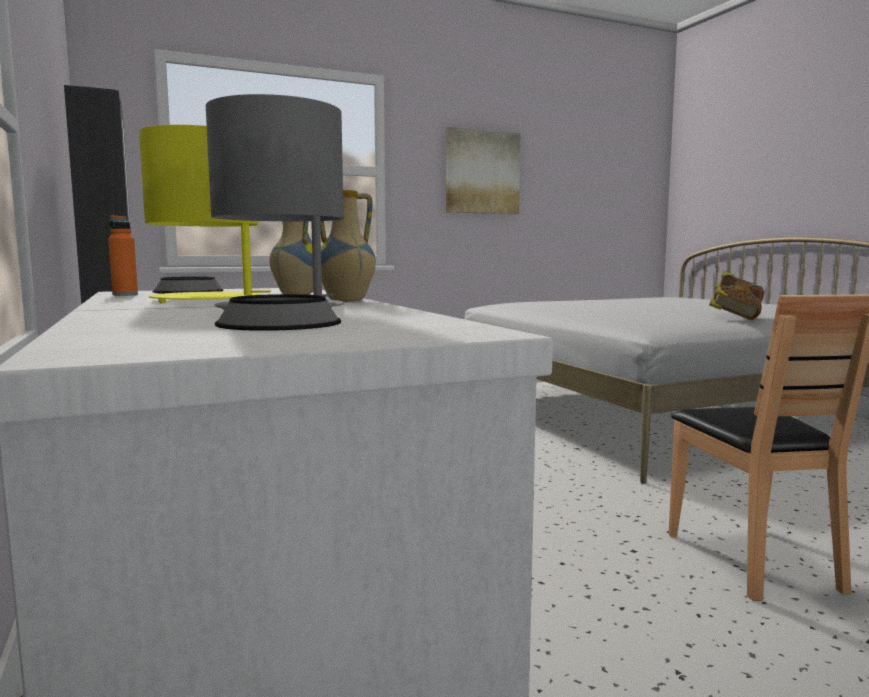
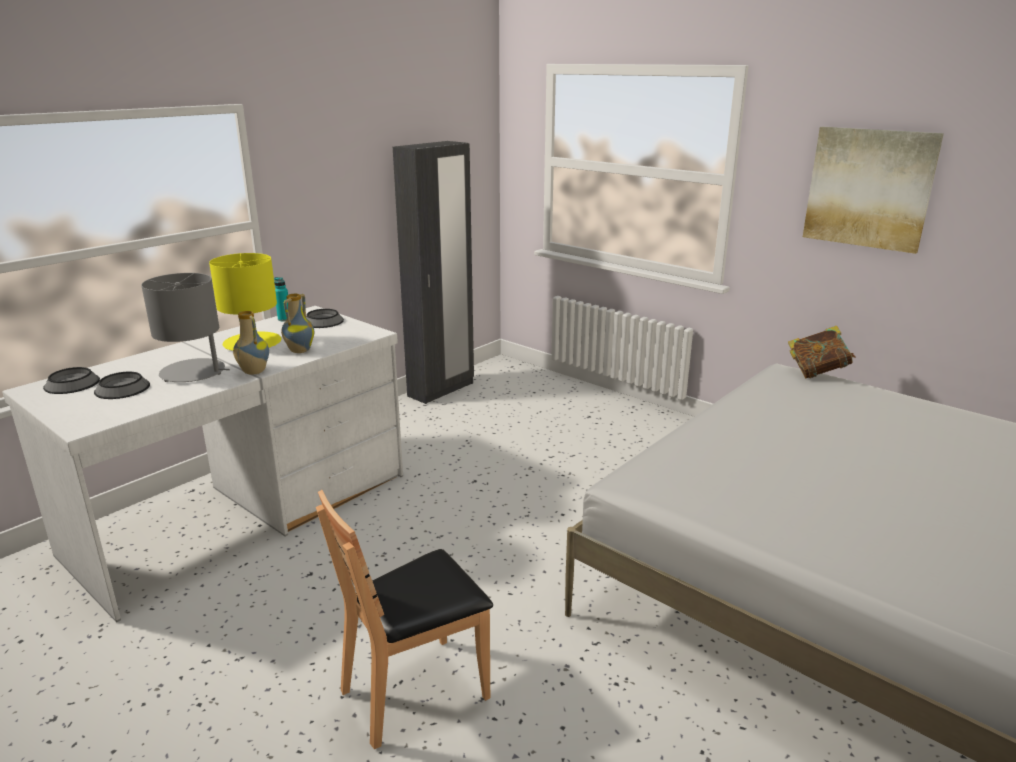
camera: 65 degrees right, 15 degrees up
(125, 295) = (284, 319): orange bottle -> turquoise bottle
(145, 337) = (72, 383): none -> bowl
(735, 317) = (799, 526): book -> book (817, 372)

